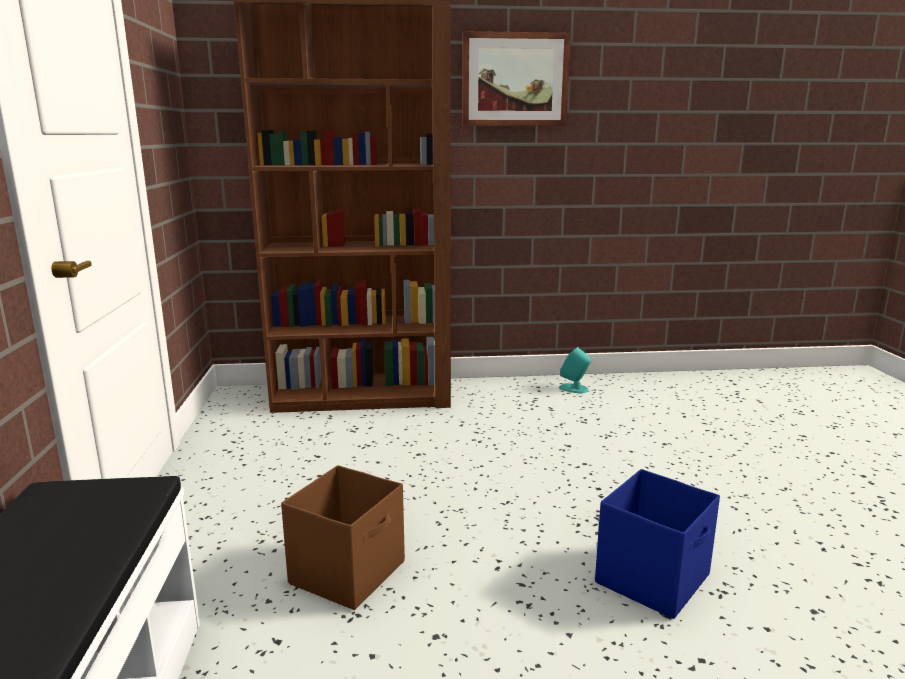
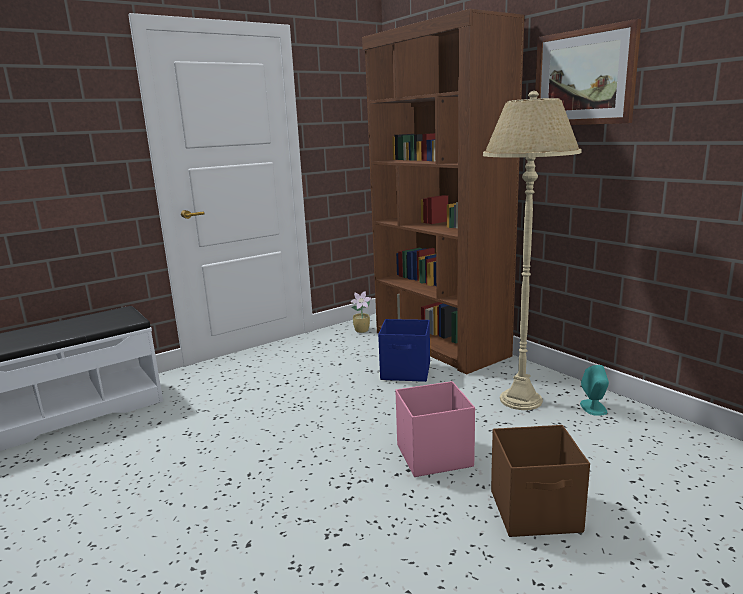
camera: 60 degrees right, 0 degrees up
(247, 417) = (362, 330): none -> potted plant
(349, 572) = (225, 418): brown storage box -> brown storage box (536, 512)
(530, 405) = (521, 400): none -> beige floor lamp
(584, 470) = (433, 456): none -> pink storage box
(654, 579) = (292, 528): blue storage box -> blue storage box (406, 372)

